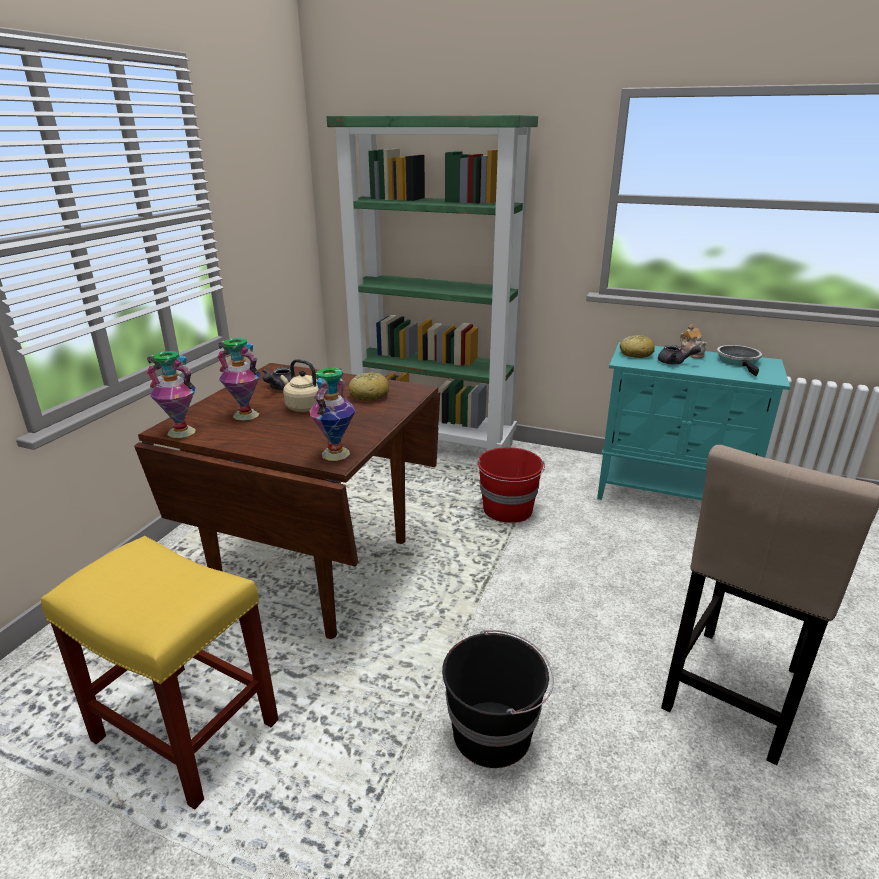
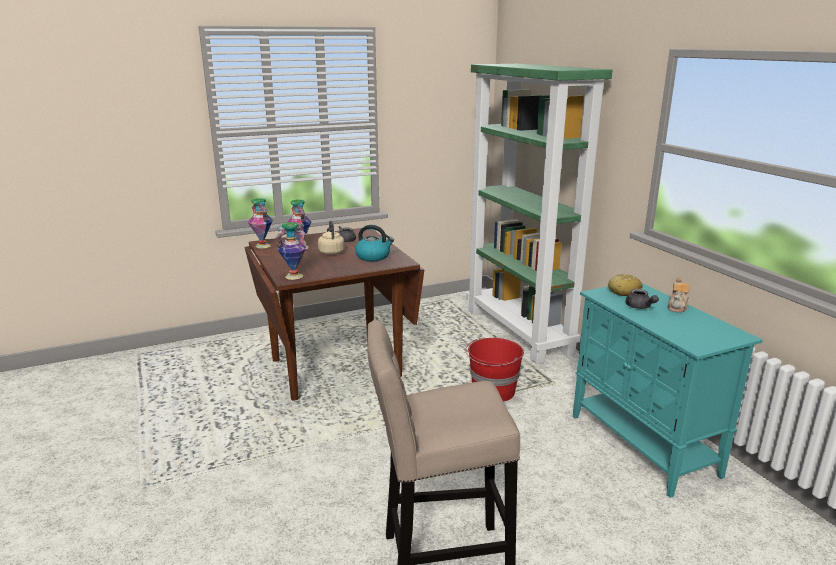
camera: 45 degrees right, 5 degrees down
(183, 730) = (193, 399): yellow stool -> none
(369, 395) = (373, 257): bread -> kettle
(493, 732) = (290, 481): black bucket -> none
(739, 362) = (706, 326): frying pan -> none

